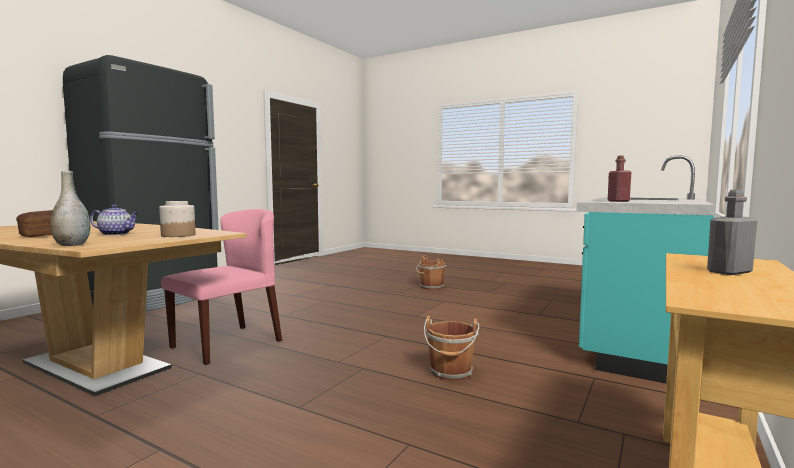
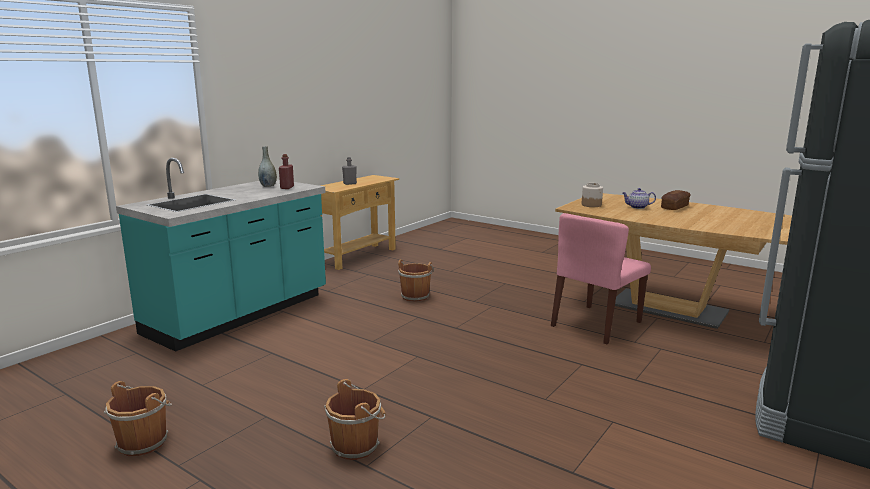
camera: 175 degrees left, 10 degrees up
(72, 245) = (616, 196): grey vase -> grey vase (268, 186)
(535, 286) = (144, 441): none -> brown bucket

